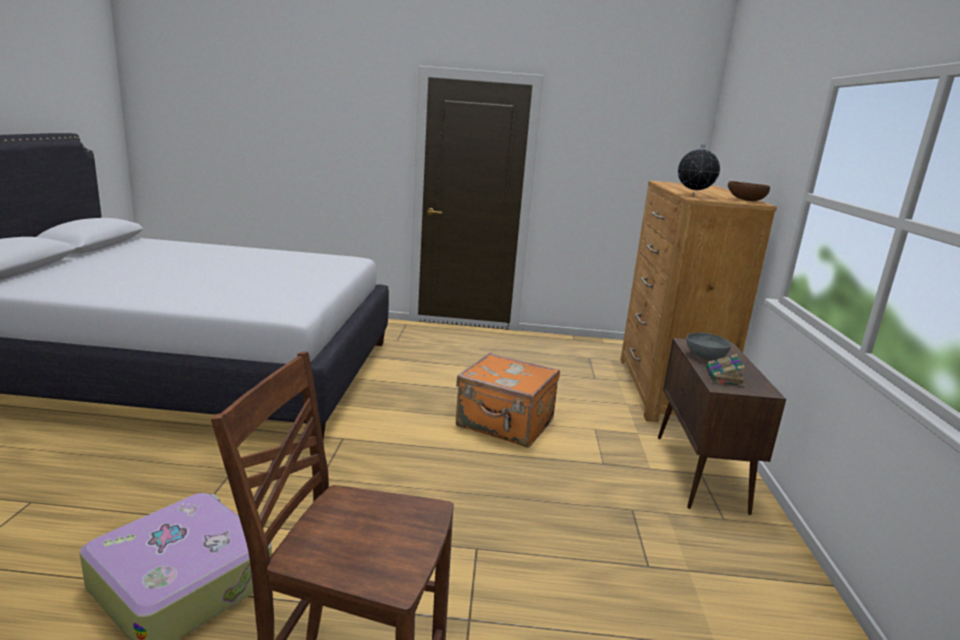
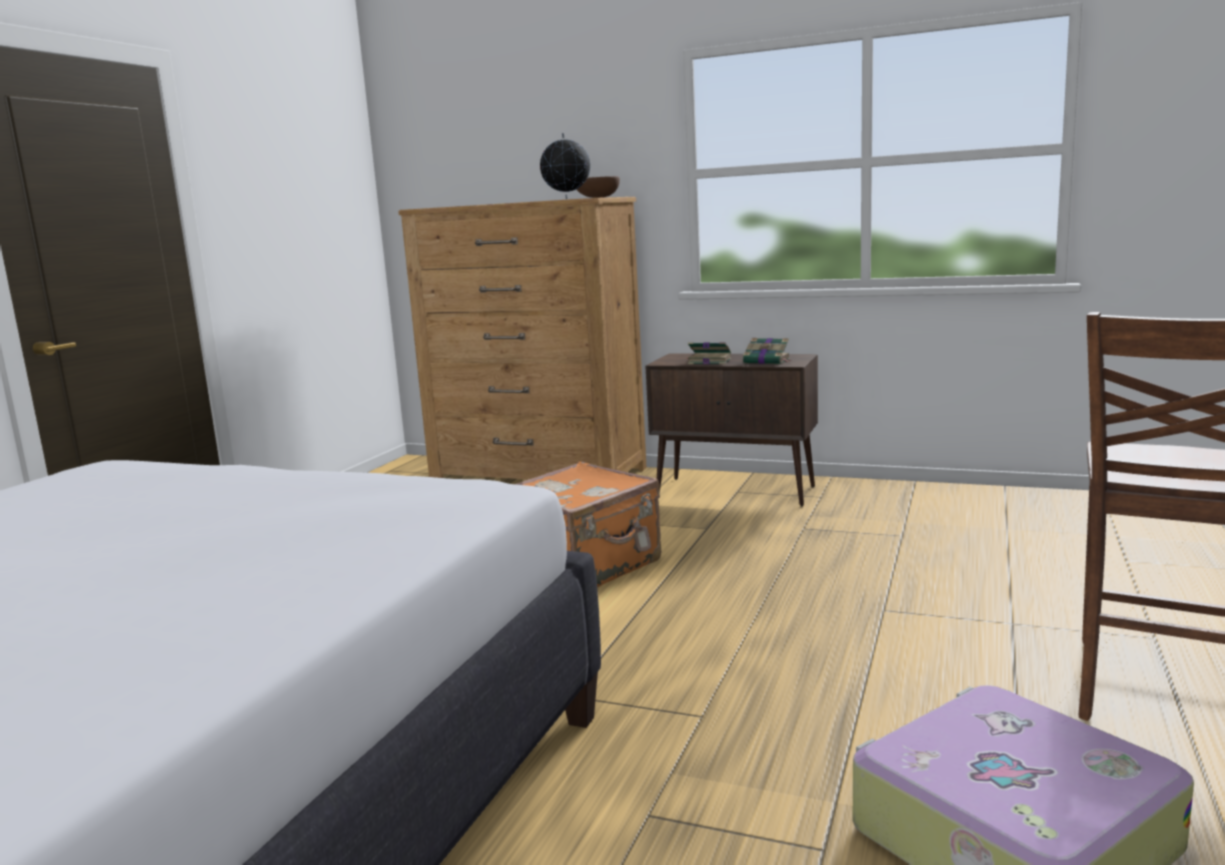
camera: 70 degrees left, 5 degrees down
(705, 356) = (708, 361): grey bowl -> book

